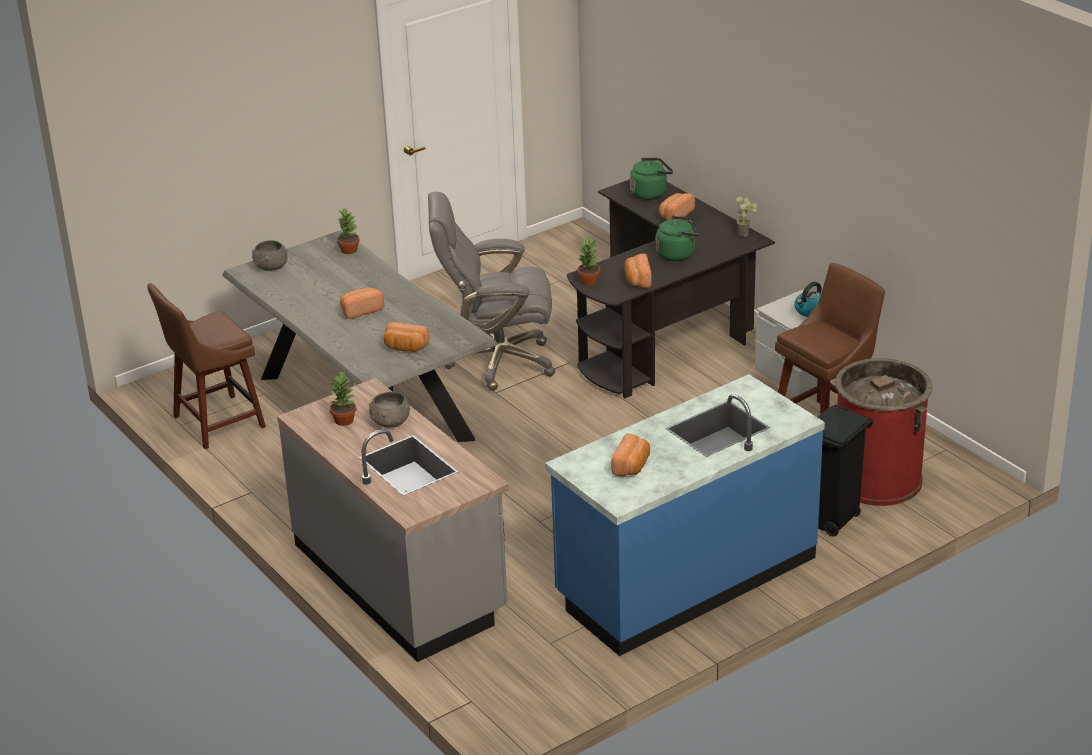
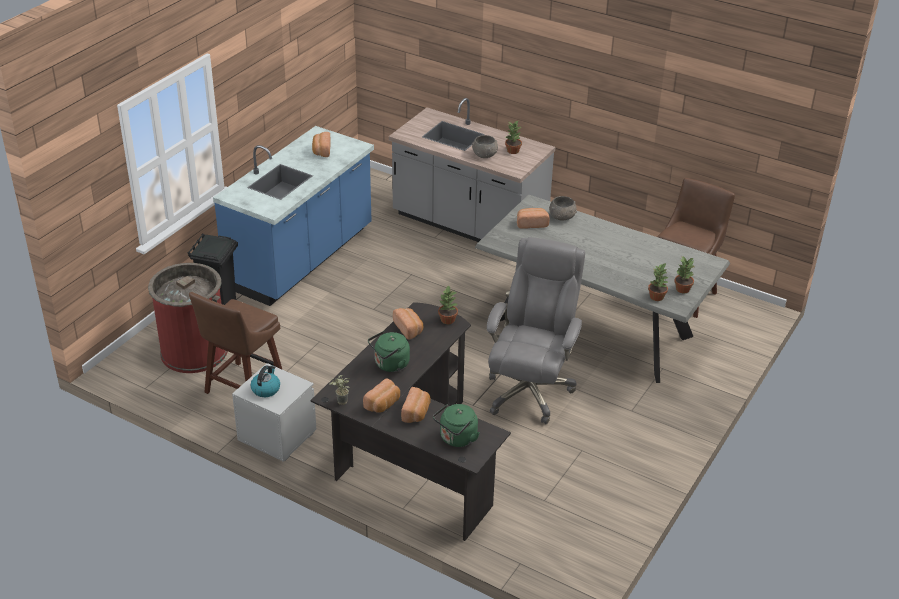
camera: 155 degrees right, 5 degrees up
(271, 266) = (697, 269): grey bowl -> grey bowl (562, 217)
(313, 252) = (682, 289): none -> potted plant
(361, 310) = (590, 246): bread -> bread (383, 404)
(496, 362) = (531, 391): grey office chair -> grey office chair turned 45 degrees counterclockwise

